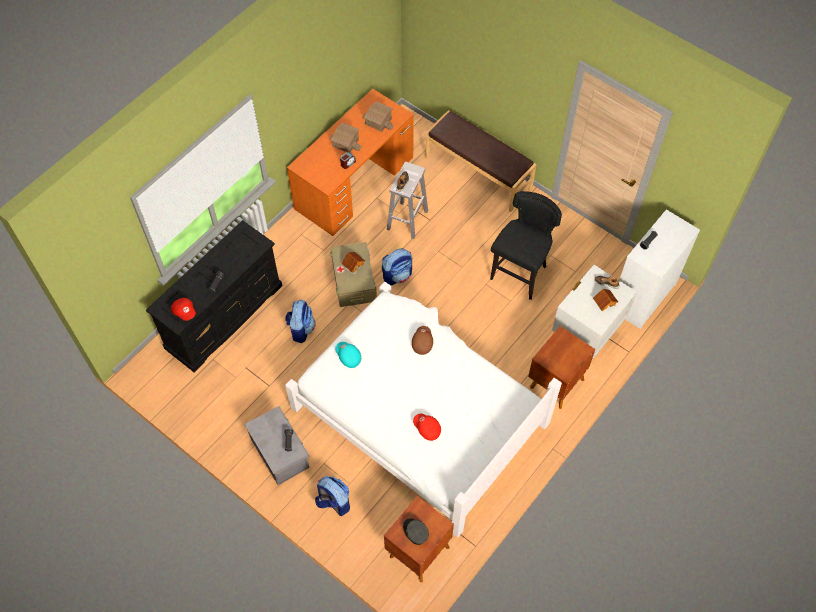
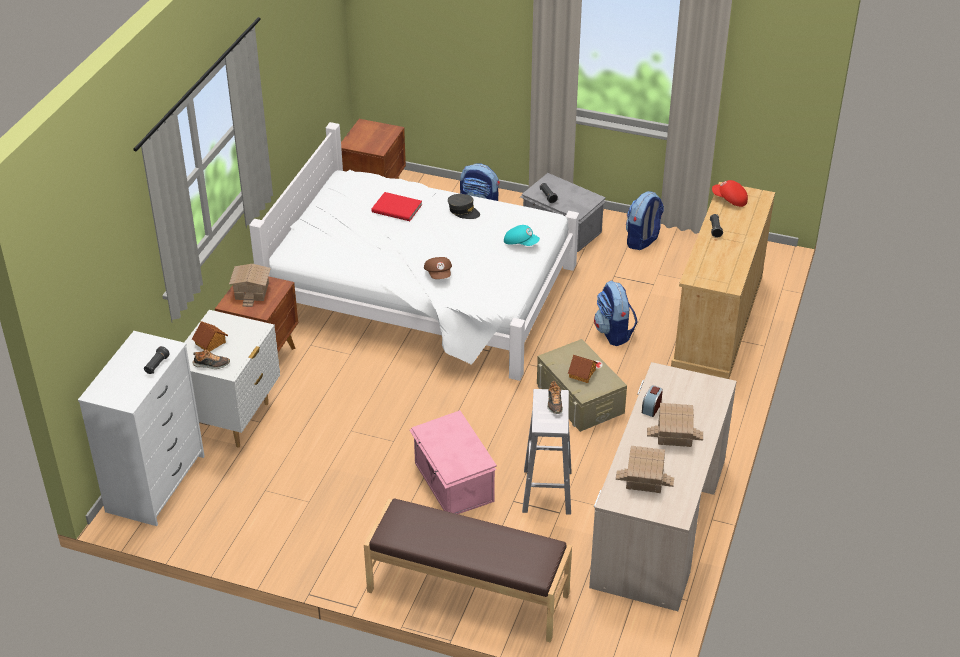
camera: 160 degrees right, 20 degrees down
(224, 316) = (718, 322): black dresser -> beige dresser
(355, 182) = (658, 522): orange desk -> beige desk
(397, 275) = (523, 419): backpack -> backpack (642, 241)
(415, 532) = (373, 134): grey cap -> grey cap (463, 211)
(426, 429) = (397, 208): red cap -> red book
(460, 242) = (453, 483): none -> pink storage box
(519, 275) = (347, 464): black stool -> none
(564, 358) = (253, 291): none -> toy house

